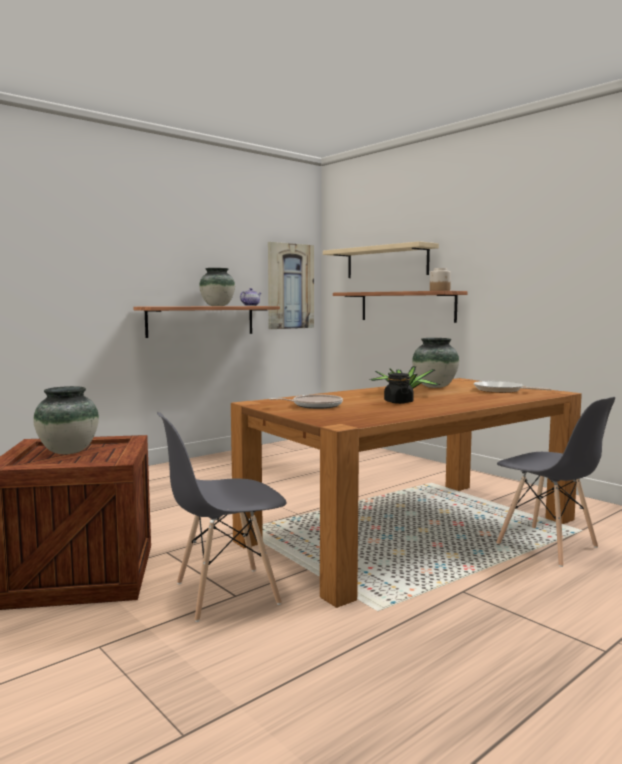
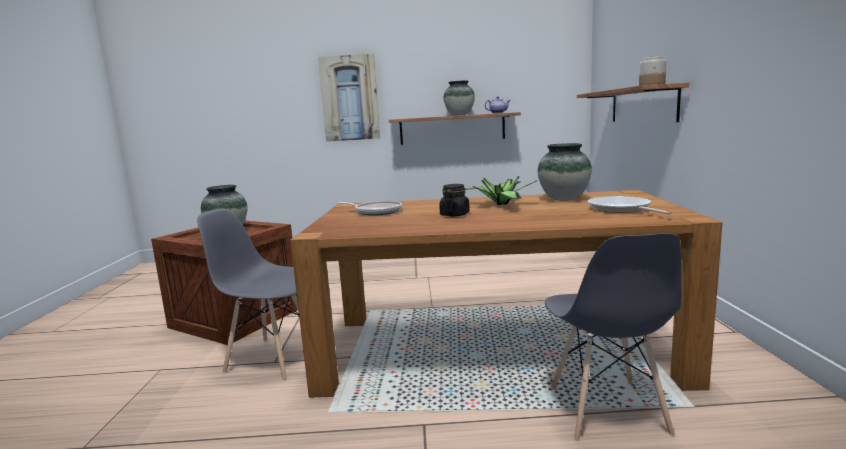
camera: 40 degrees right, 5 degrees up
(290, 286) = (550, 91): picture -> picture (350, 98)
(386, 262) = (630, 56): beige shelf -> none

